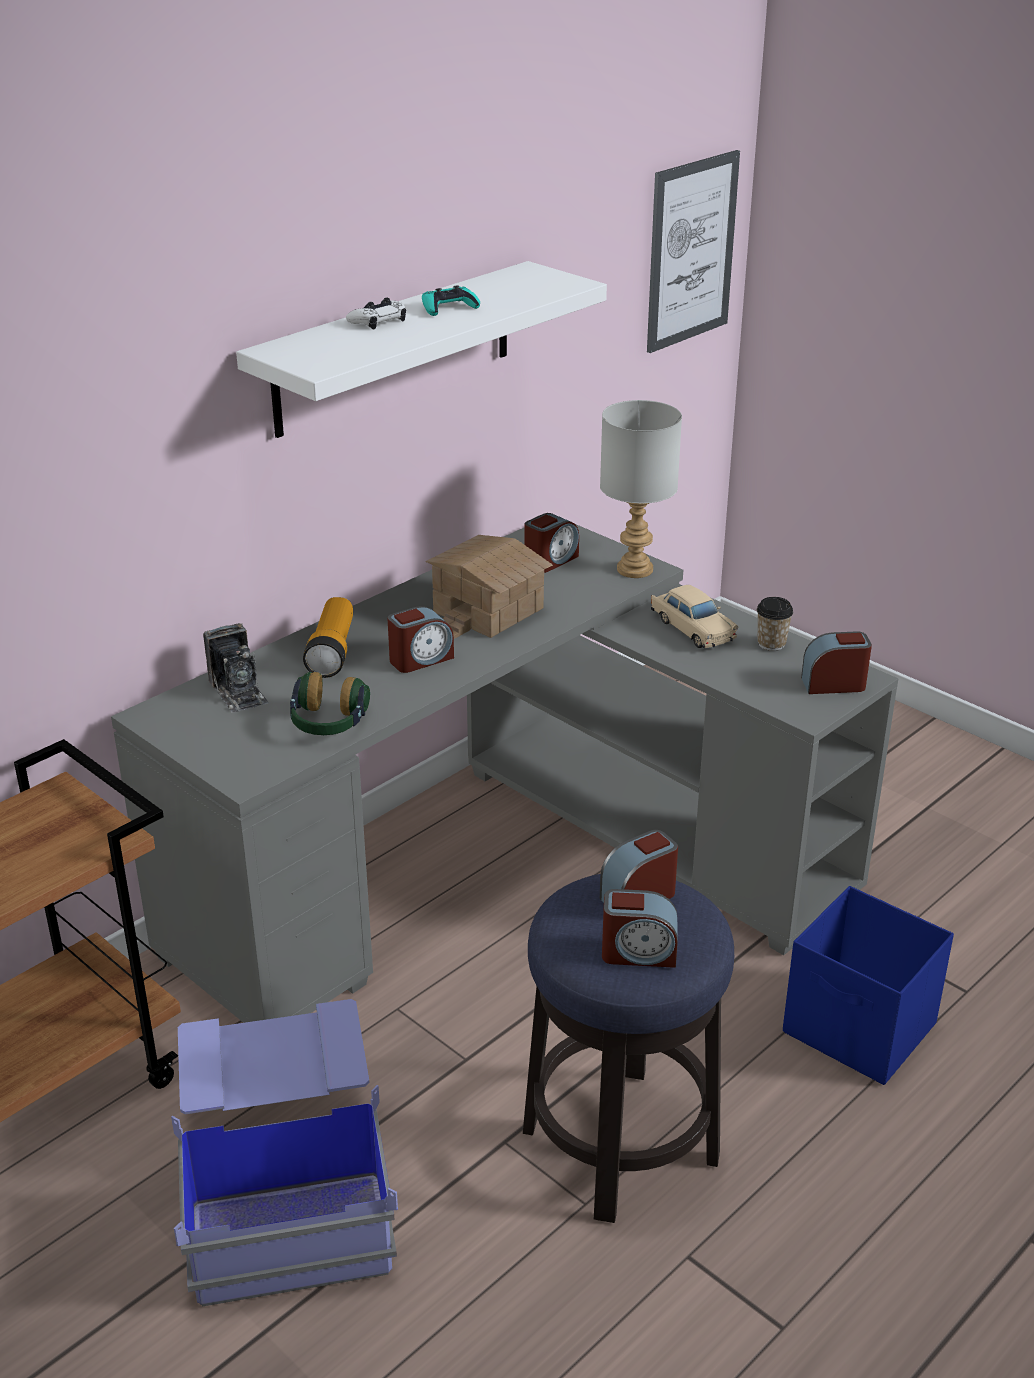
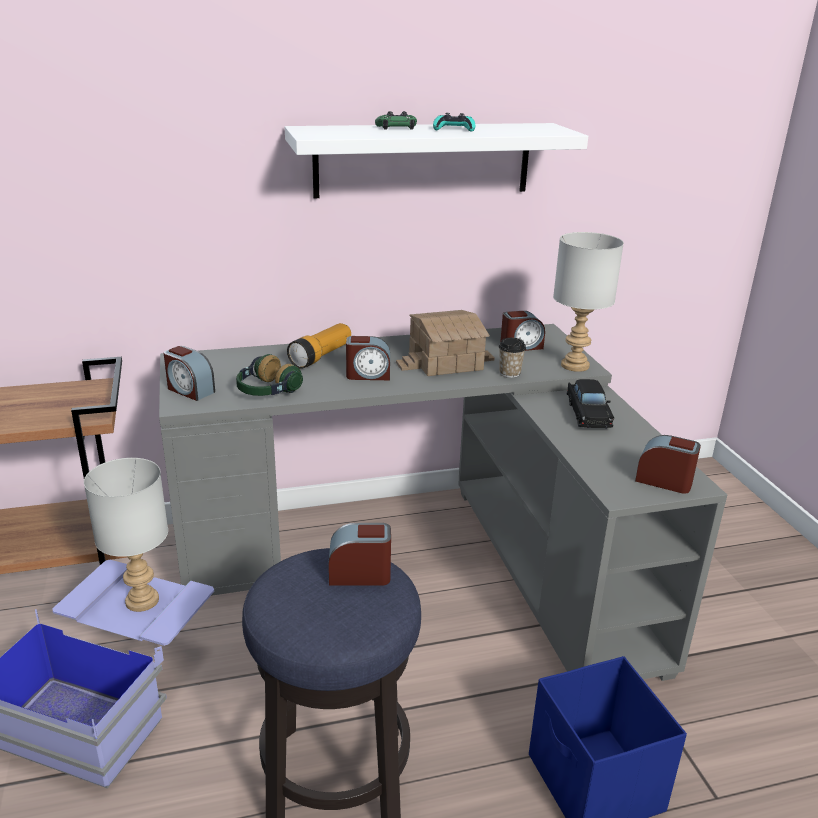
camera: 30 degrees right, 5 degrees down
(238, 691) = (241, 361): camera -> none
(277, 1051) = (143, 600): none -> grey table lamp
(378, 320) = (396, 127): white game controller -> green game controller
(638, 952) = (313, 614): alarm clock -> alarm clock (190, 390)
(691, 251) = (717, 155): picture -> none
(692, 628) = (588, 413): beige toy car -> black toy car
(771, 644) = (640, 440): cup -> cup (509, 373)

